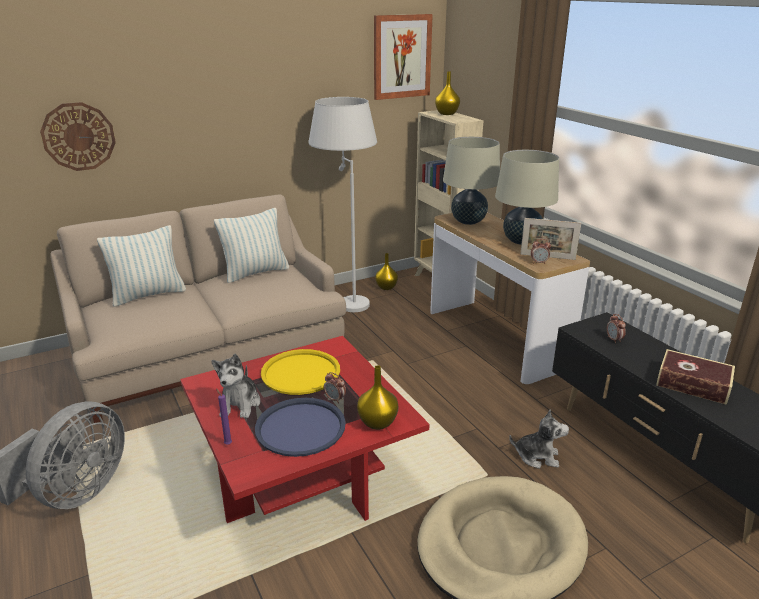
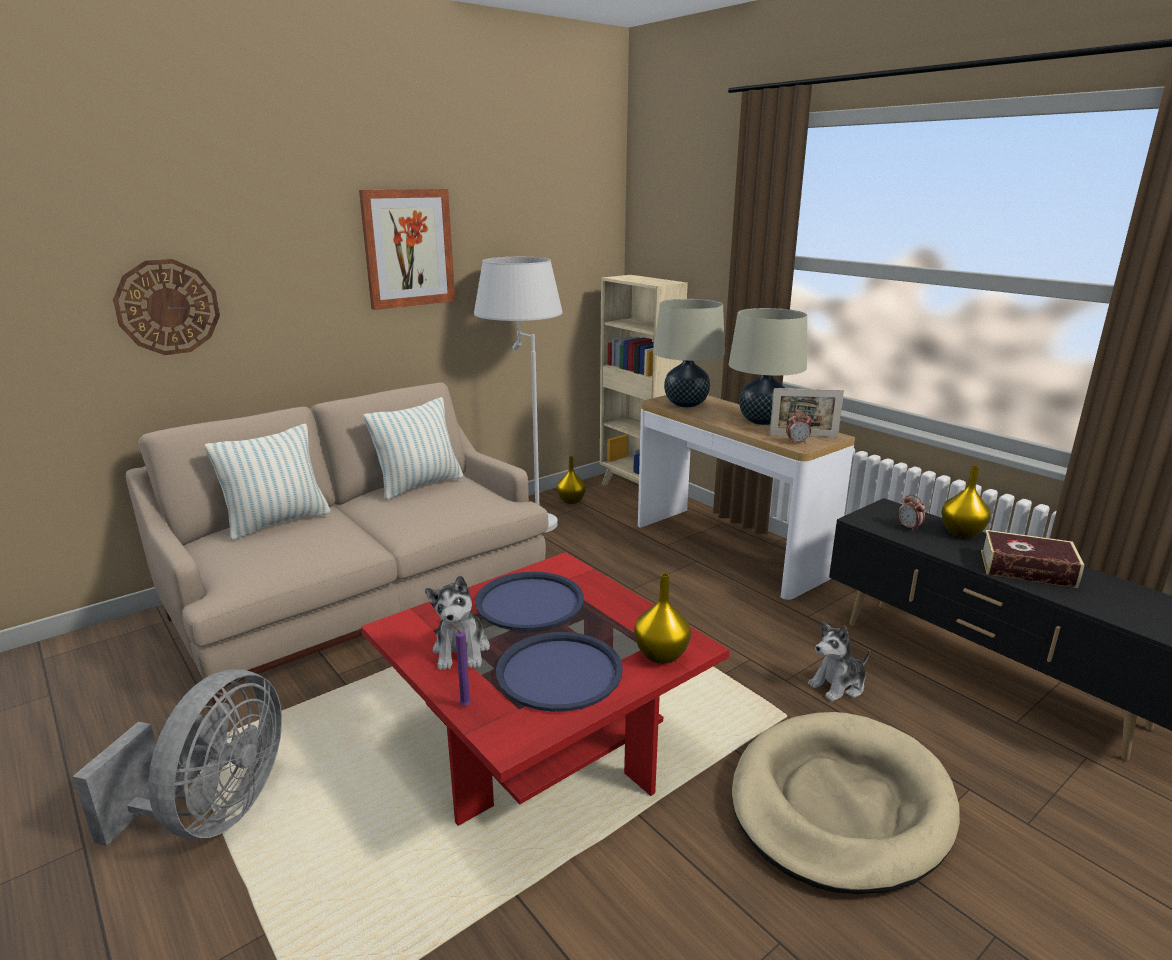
camera: 10 degrees left, 5 degrees down
(300, 373) = (529, 602): yellow tray -> blue tray
(335, 399) = (591, 631): alarm clock -> none
(401, 56) = (578, 209): picture -> picture (408, 248)
(446, 113) = (637, 278): yellow vase -> yellow vase (961, 532)
(537, 456) = (838, 685): plush toy -> plush toy turned 150 degrees clockwise

